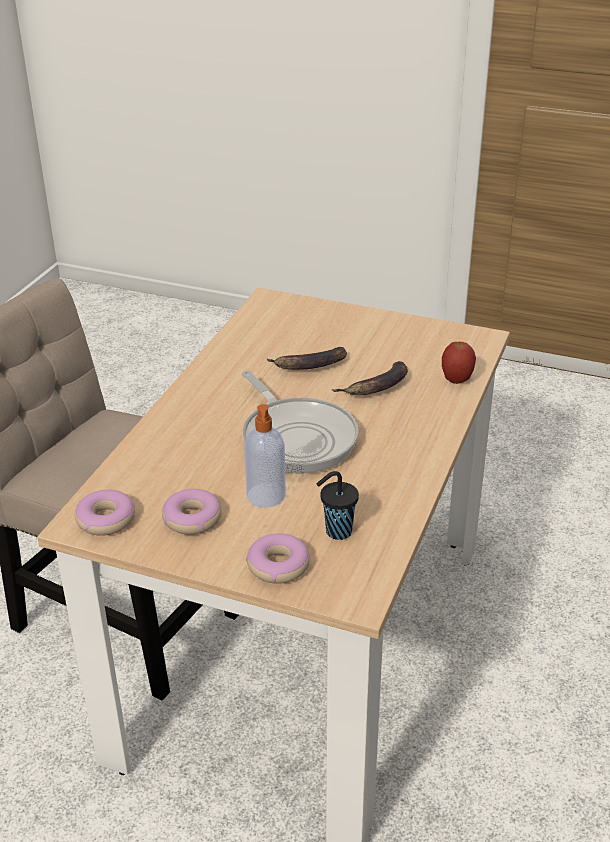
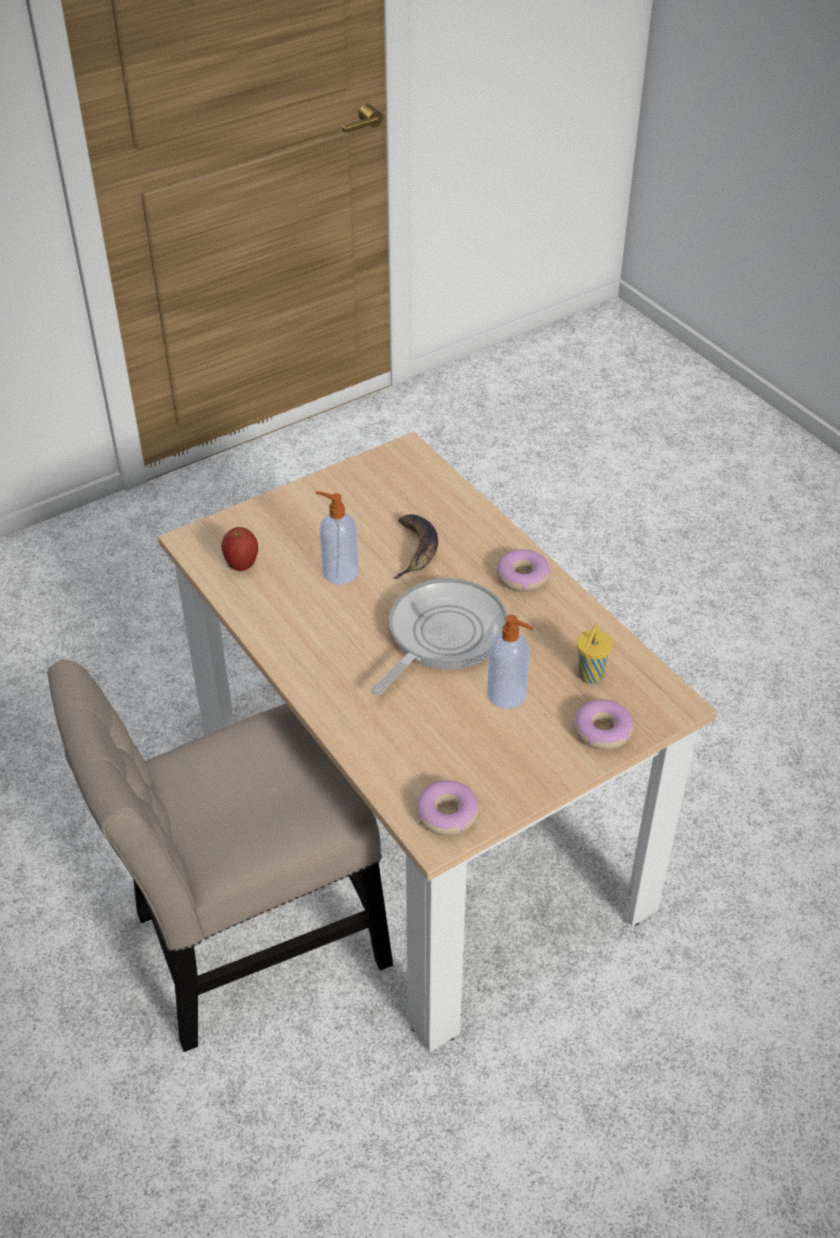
camera: 55 degrees left, 10 degrees up
(192, 518) = (496, 755): donut -> donut (522, 577)
(296, 438) = (442, 636): frying pan -> frying pan turned 60 degrees counterclockwise
(309, 365) = (339, 572): banana -> soap dispenser
(337, 532) = (589, 676): black cup -> yellow cup
(456, 380) = (454, 501): apple -> apple (242, 566)

